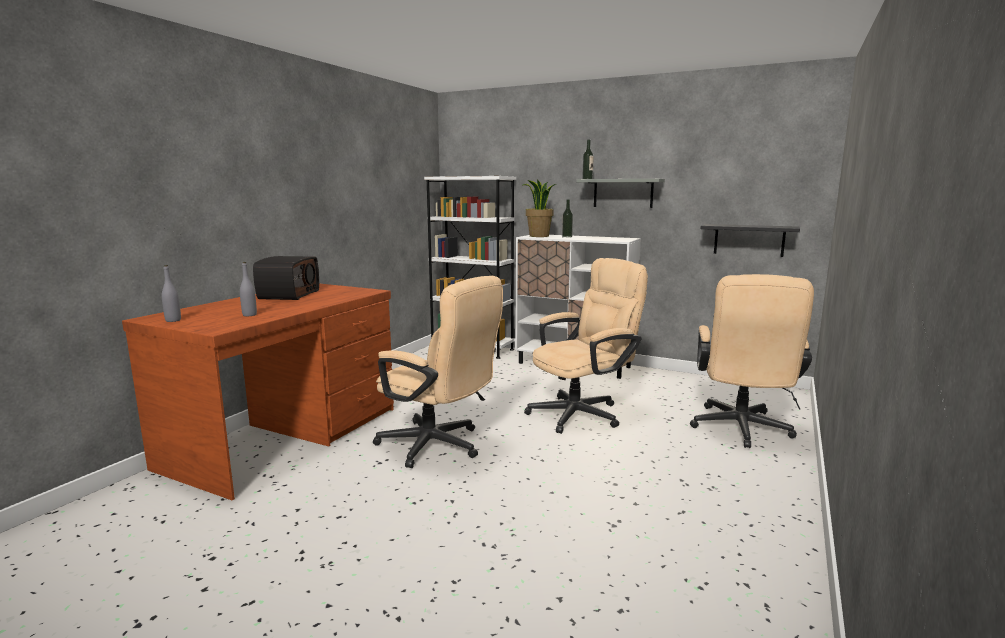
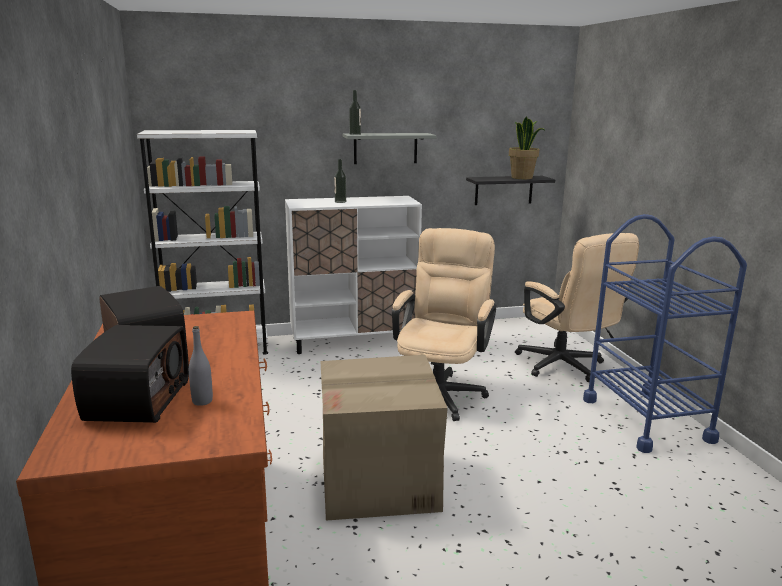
camera: 40 degrees left, 5 degrees up
(173, 320) = (116, 448): grey bottle -> none
(230, 309) = (136, 400): none -> radio
(438, 446) = (380, 481): beige office chair -> cardboard box
(539, 236) = (308, 203): potted plant -> potted plant (522, 178)
(755, 494) = (646, 419): none -> blue cart

